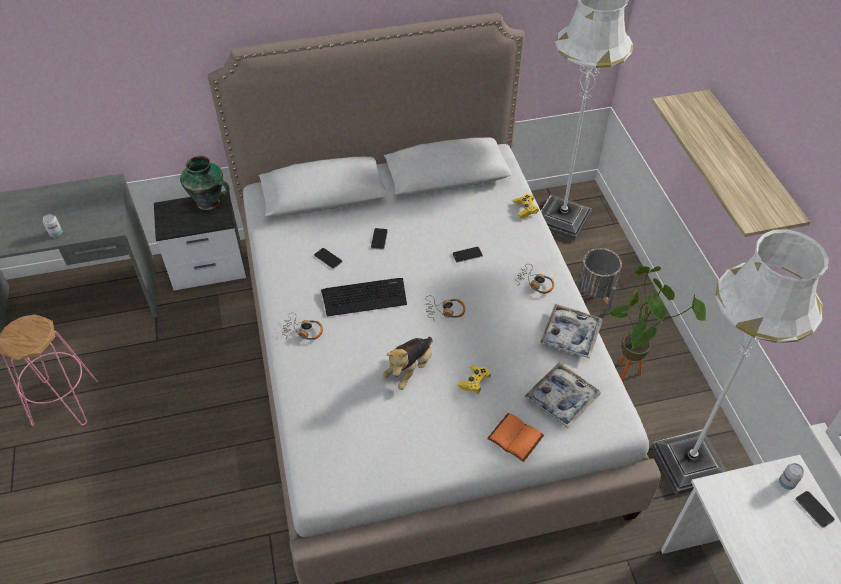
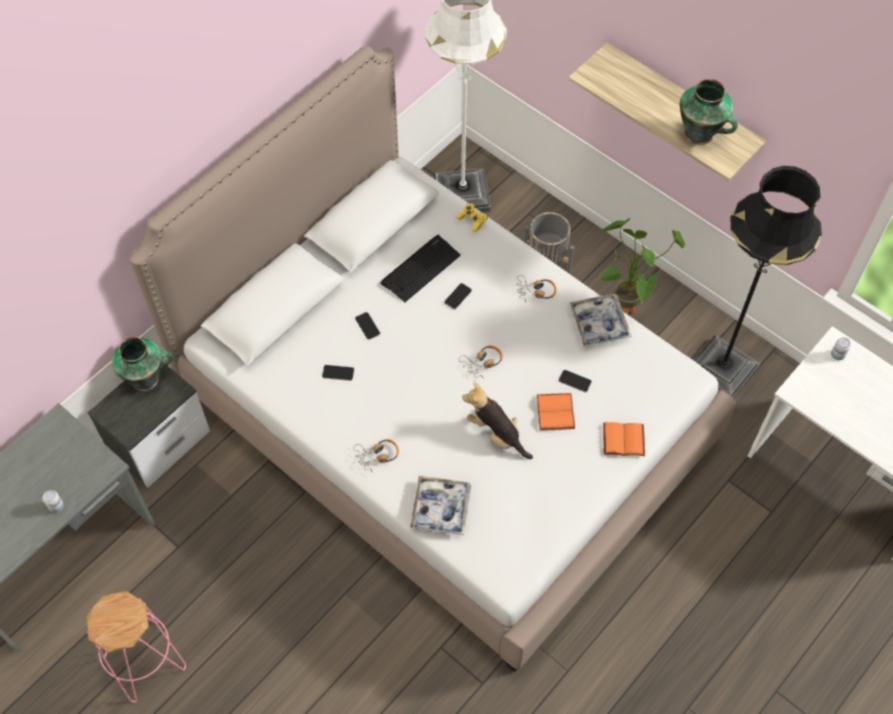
camera: 35 degrees left, 10 degrees up
(364, 297) = (403, 391): keyboard -> keyboard (420, 268)
(409, 369) = (496, 433): plush toy -> plush toy turned 135 degrees clockwise
(474, 382) = (556, 413): yellow game controller -> orange book
(562, 399) = (633, 384): tray -> tray (440, 508)
(688, 464) = (721, 371): white floor lamp -> black floor lamp
(743, 188) = (700, 135): none -> vase
(814, 509) = (866, 364): phone -> phone (575, 381)

